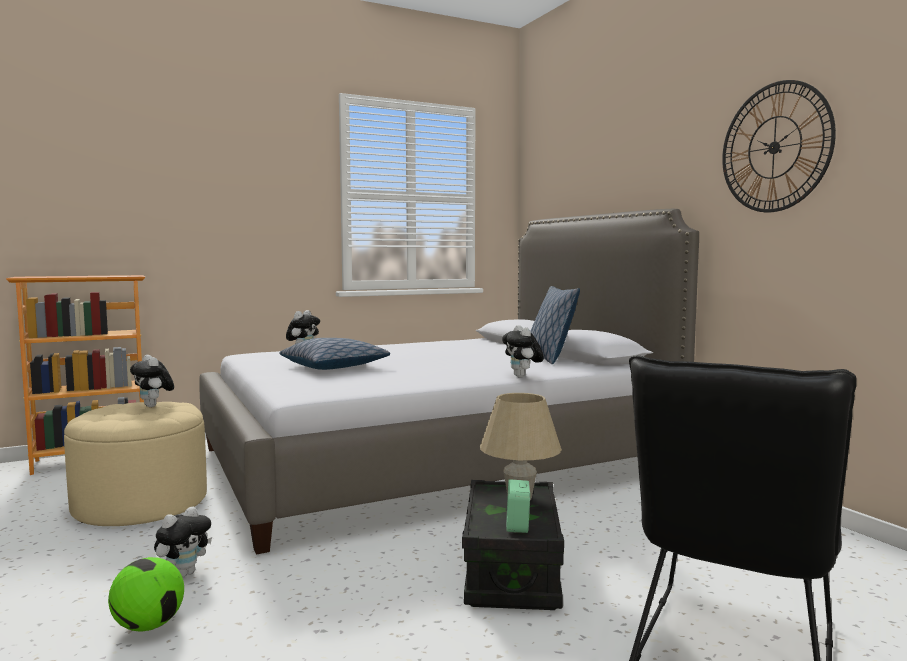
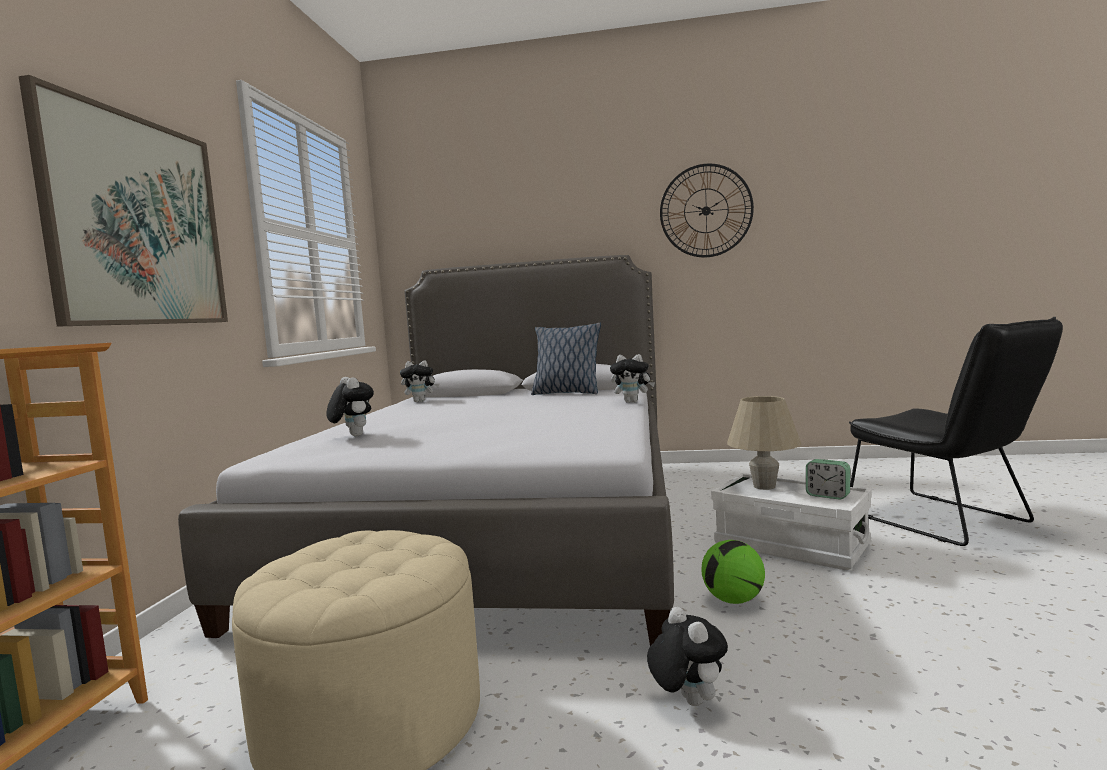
camera: 55 degrees left, 0 degrees up
(148, 626) = (828, 739): football -> football (733, 600)
(154, 406) = (341, 549): plush toy -> plush toy (421, 401)
(232, 204) = (137, 221): none -> picture
(334, 367) = (468, 434): pillow -> none
(512, 571) = (791, 545): black storage box -> white storage box

